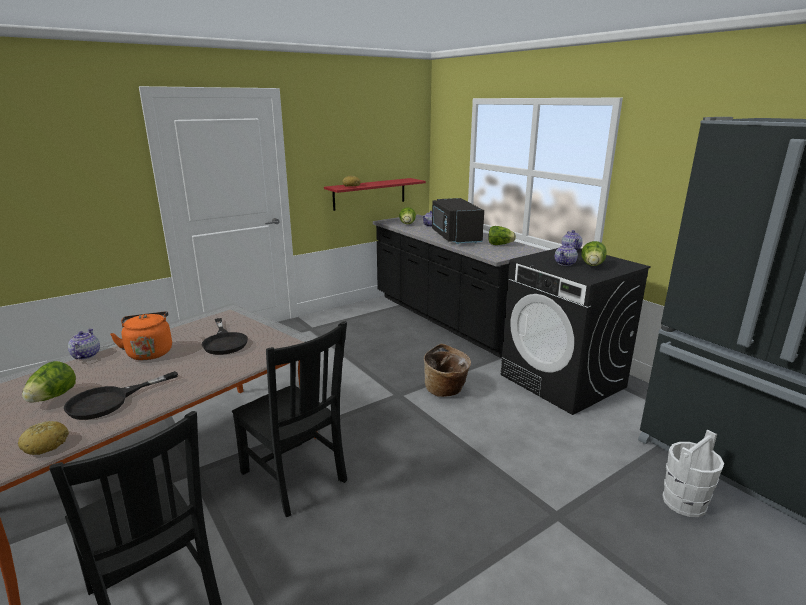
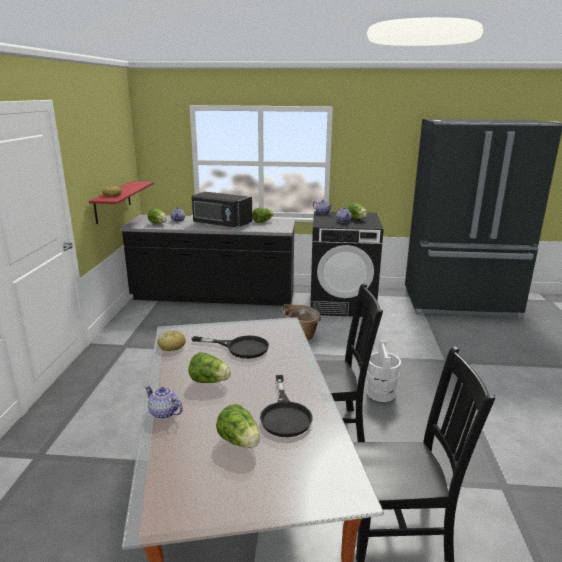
camera: 50 degrees left, 0 degrees up
(46, 444) = (330, 454): bread -> bread (171, 346)
(149, 352) = (209, 381): orange kettle -> lettuce
(684, 502) = (467, 329): white bucket -> white bucket (381, 393)

